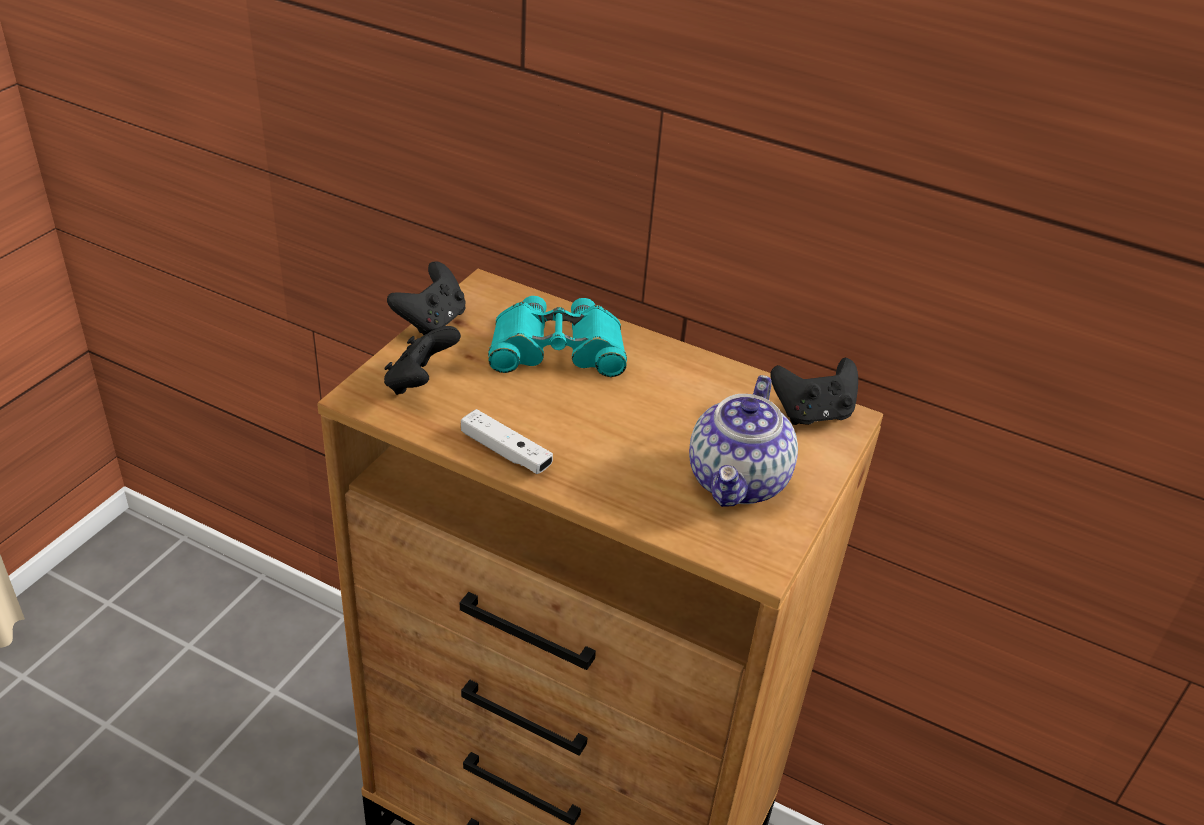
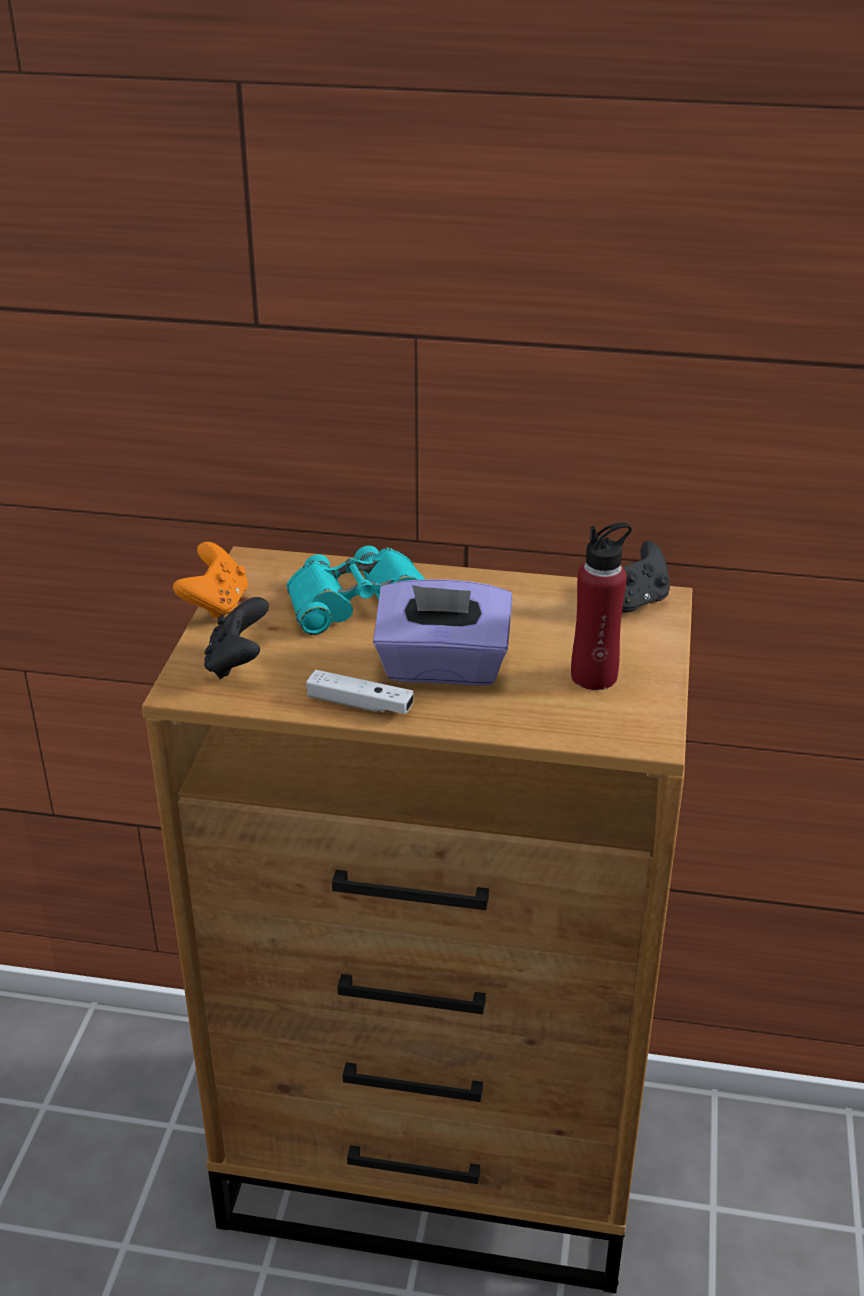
camera: 15 degrees left, 5 degrees down
(431, 322) = (216, 605): black game controller -> orange game controller
(600, 435) = (442, 667): none -> purple tissue box
(739, 482) = (594, 676): teapot -> red bottle

